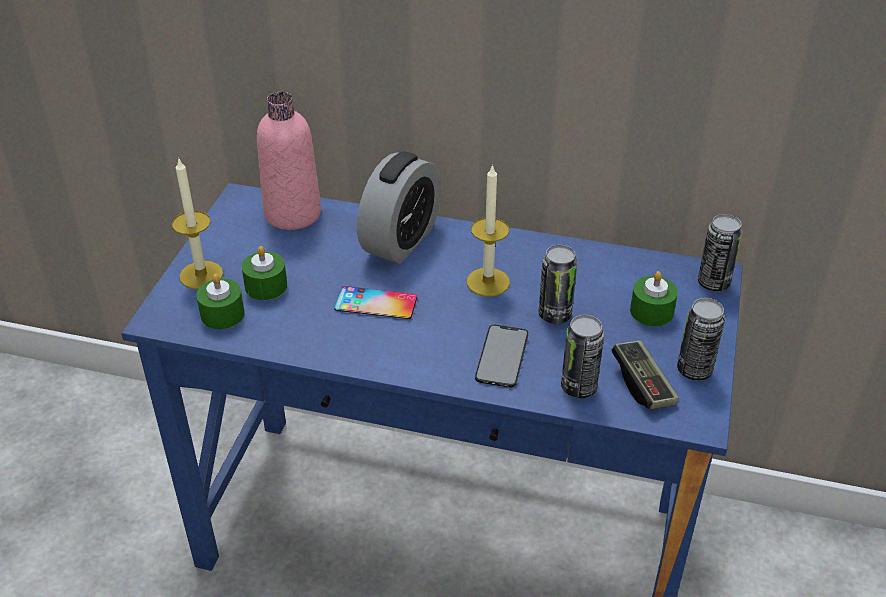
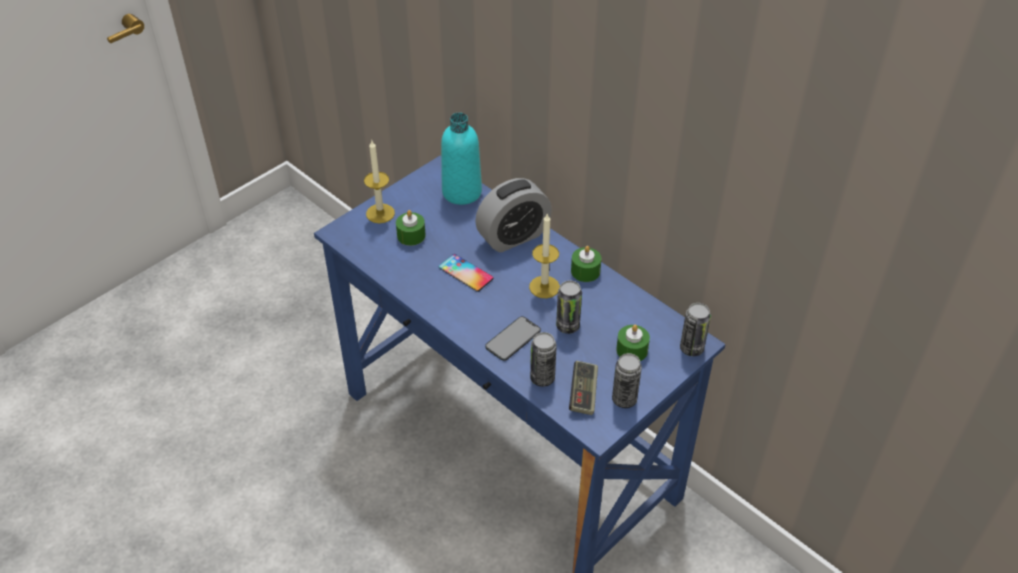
camera: 30 degrees right, 5 degrees up
(222, 314) = (374, 244): green candle -> green candle (585, 271)
(292, 214) = (462, 192): pink bottle -> turquoise bottle

